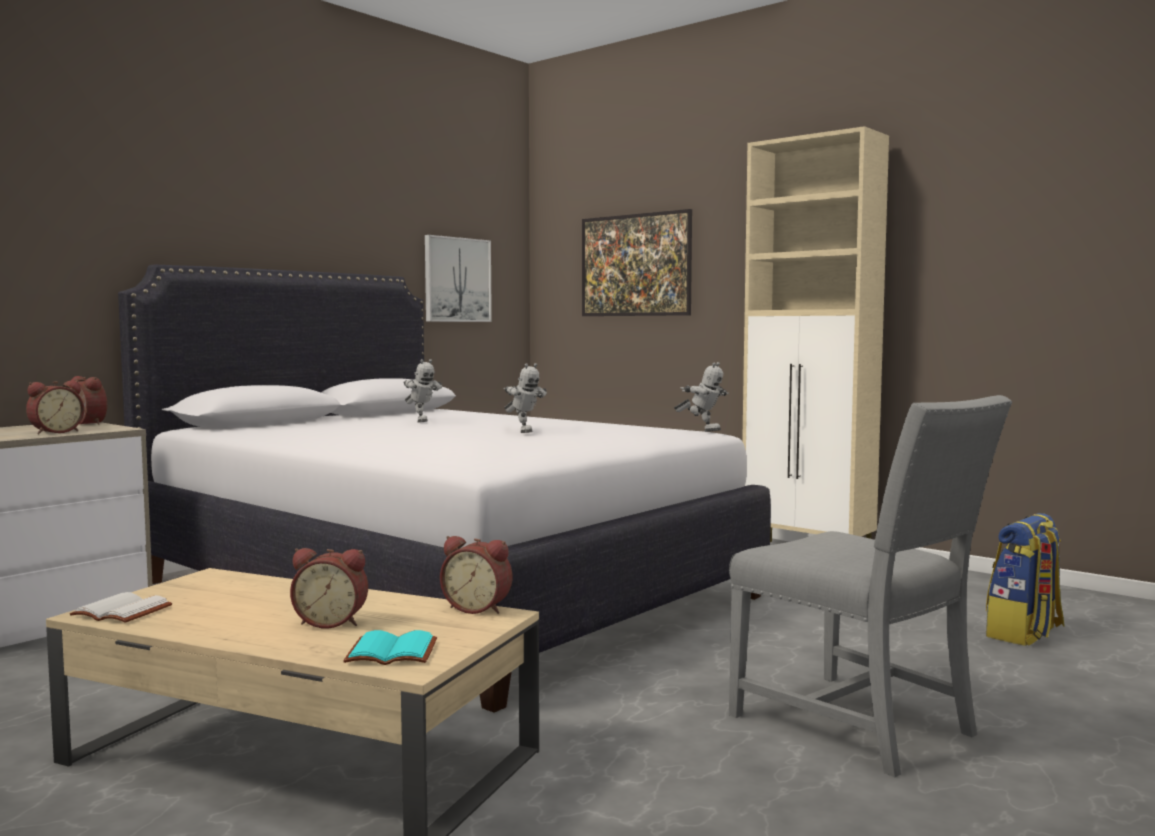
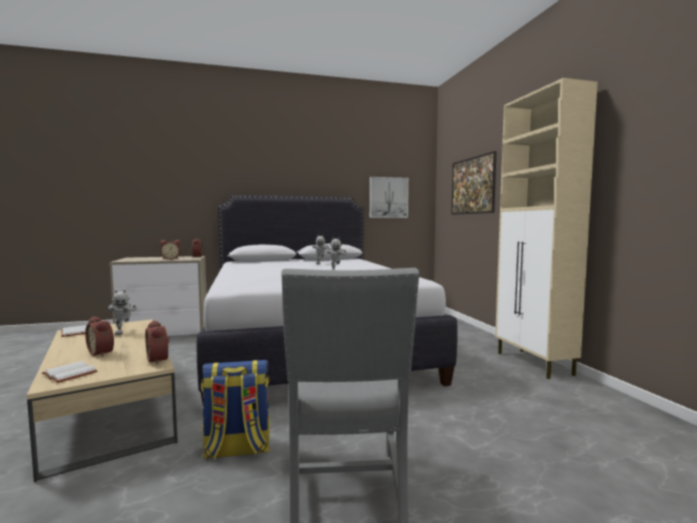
camera: 35 degrees right, 0 degrees up
(390, 653) = (68, 374): turquoise book -> white book
(702, 430) = (423, 279): toy robot -> toy robot (123, 332)
(1024, 634) = (606, 470): backpack -> backpack (237, 449)

